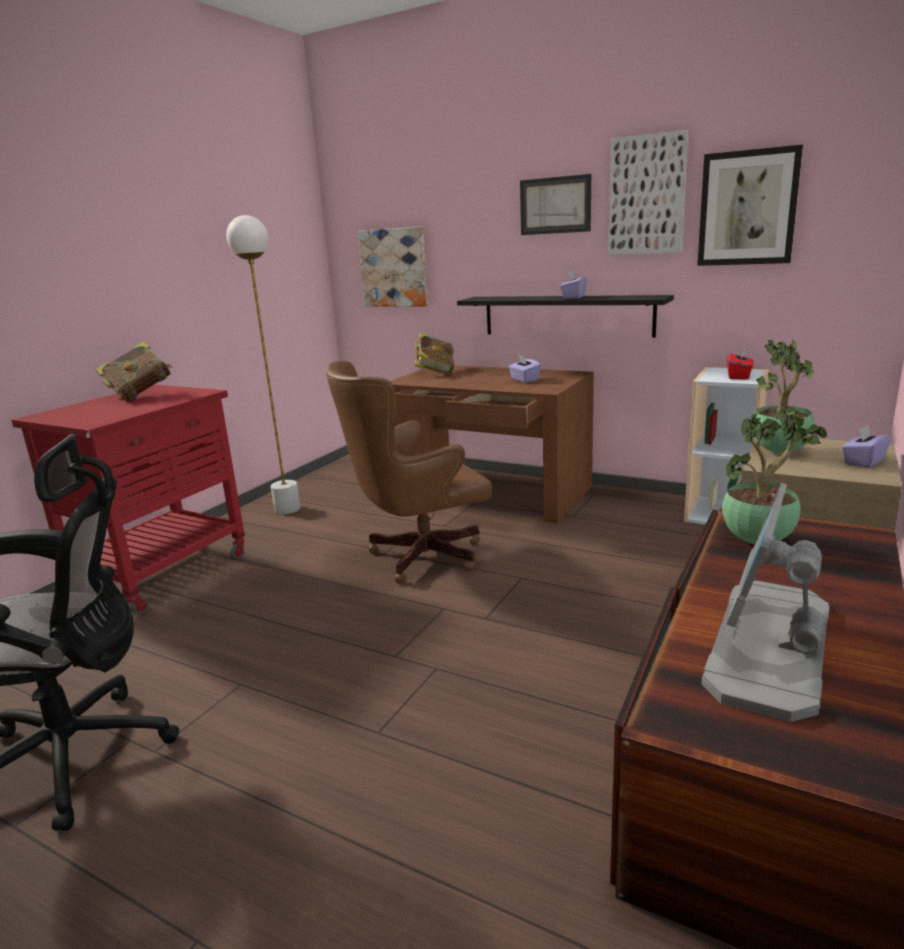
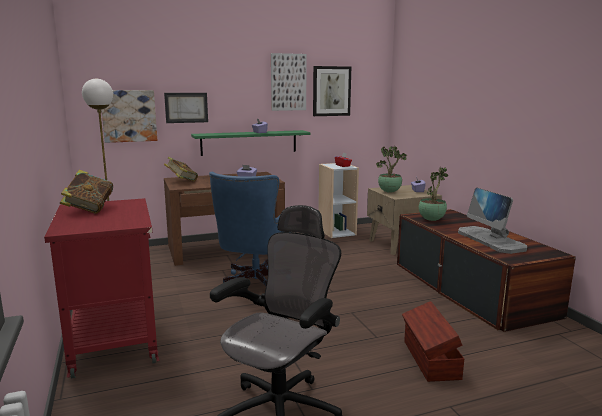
camera: 50 degrees left, 5 degrees down
(356, 834) = (430, 360): none -> brown storage box
(418, 558) = (254, 283): brown office chair -> blue office chair
(555, 205) = (241, 83): picture -> picture (186, 107)
(566, 315) = (249, 142): black shelf -> green shelf

